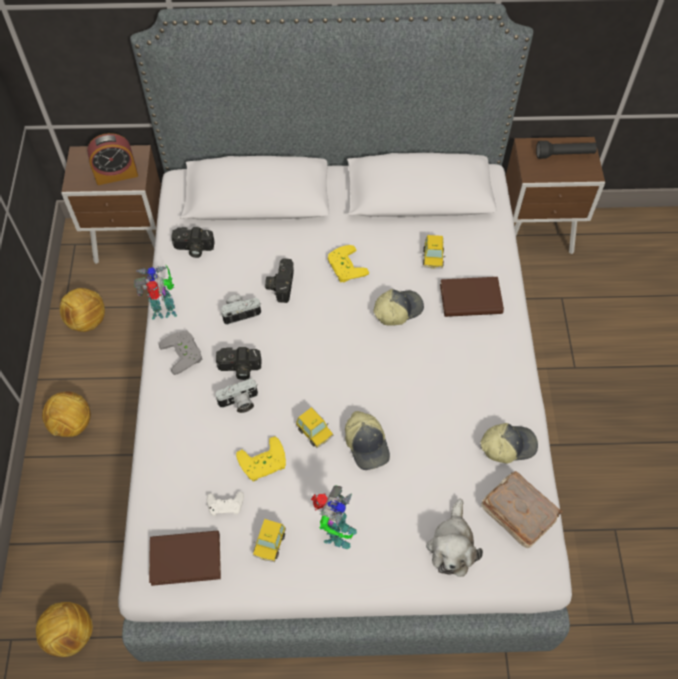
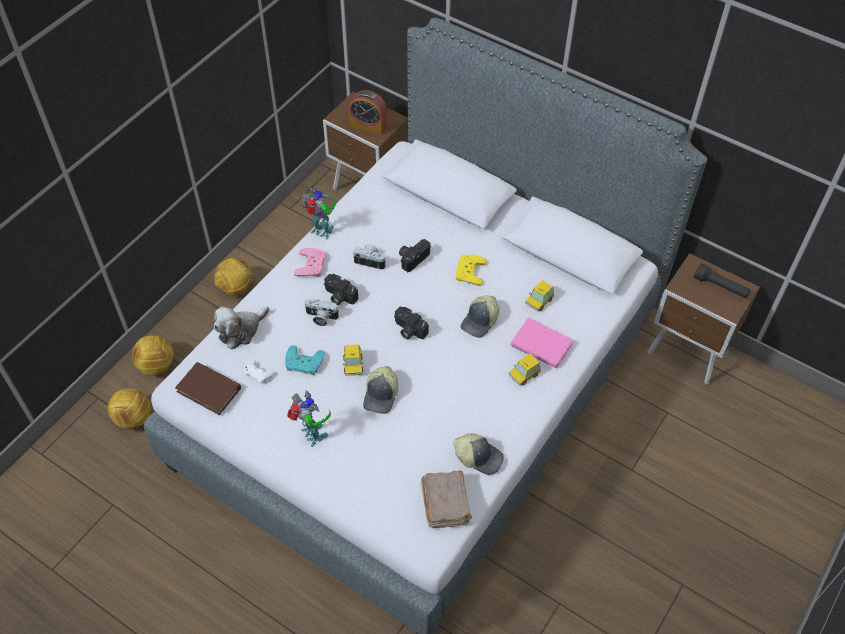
camera: 35 degrees right, 5 degrees down
(87, 320) = (298, 225): football -> football (156, 365)
(184, 353) = (312, 265): grey game controller -> pink game controller
(193, 249) = (374, 201): camera -> camera (408, 330)
(263, 464) = (303, 364): yellow game controller -> turquoise game controller
(269, 543) = (266, 414): toy car -> toy car (523, 374)
(336, 534) = (312, 436): toy robot -> toy robot turned 90 degrees counterclockwise
(397, 310) = (480, 321): cap -> cap turned 120 degrees clockwise
(452, 546) = (382, 493): plush toy -> plush toy (241, 330)
(470, 299) = (541, 345): brown book -> pink book

